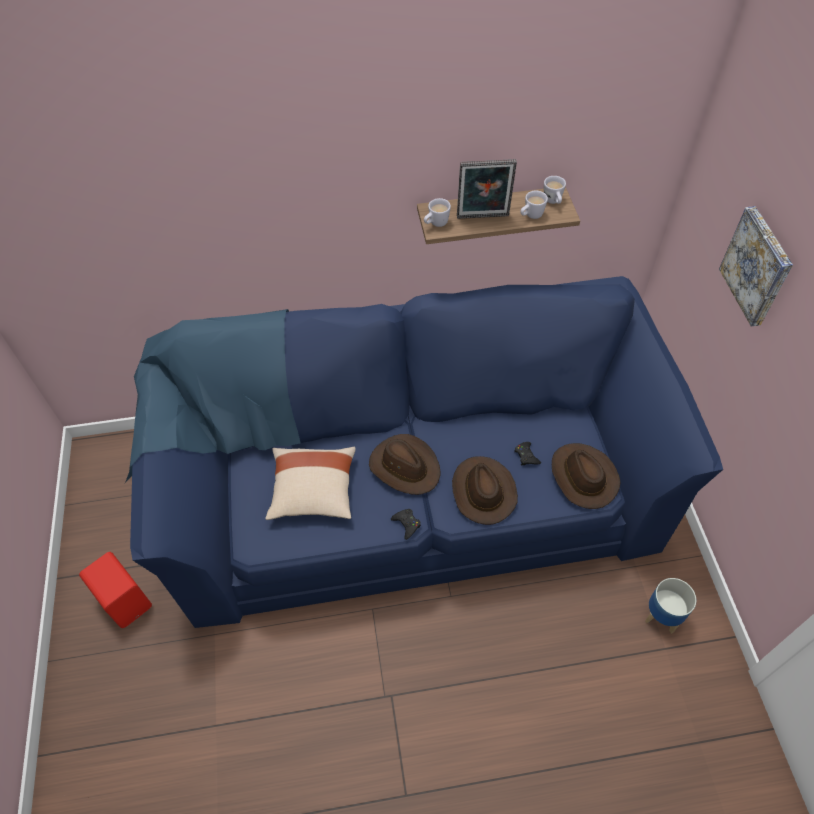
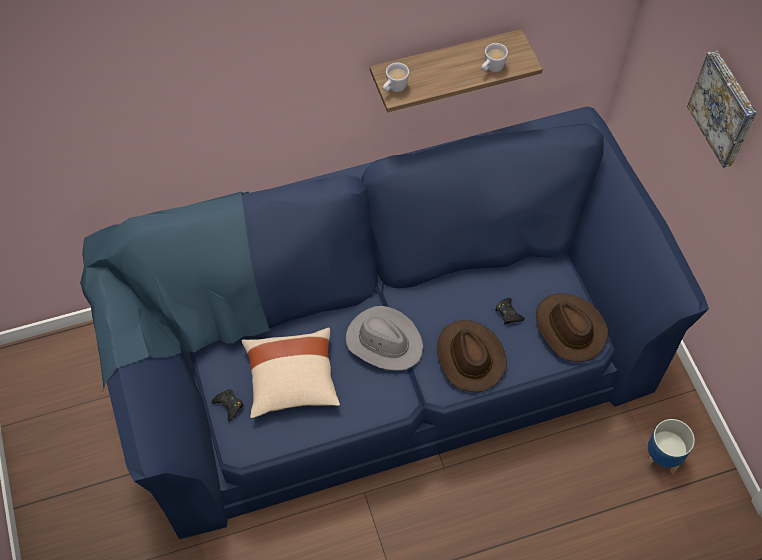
camera: 10 degrees left, 5 degrees up
(126, 599) = (97, 520): red speaker -> none
(405, 466) = (384, 341): brown hat -> grey hat
(406, 524) = (397, 402): black game controller -> black game controller (229, 405)
(483, 218) = (442, 76): picture frame -> none
(553, 202) = (512, 49): white mug -> none

